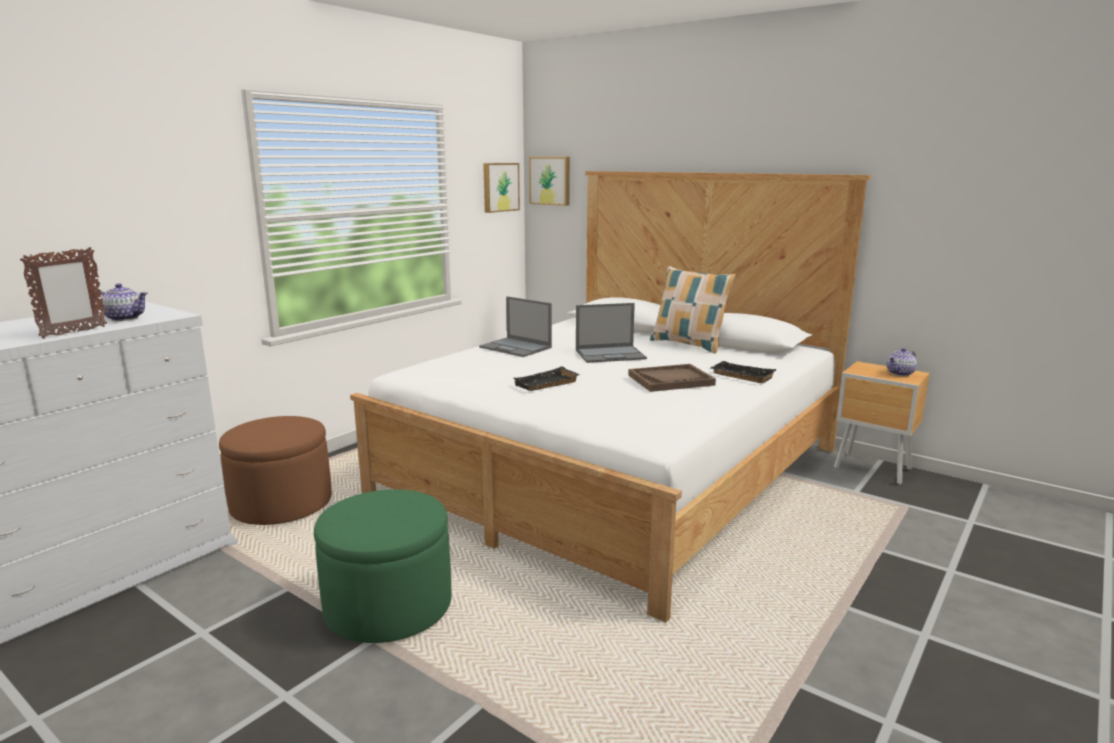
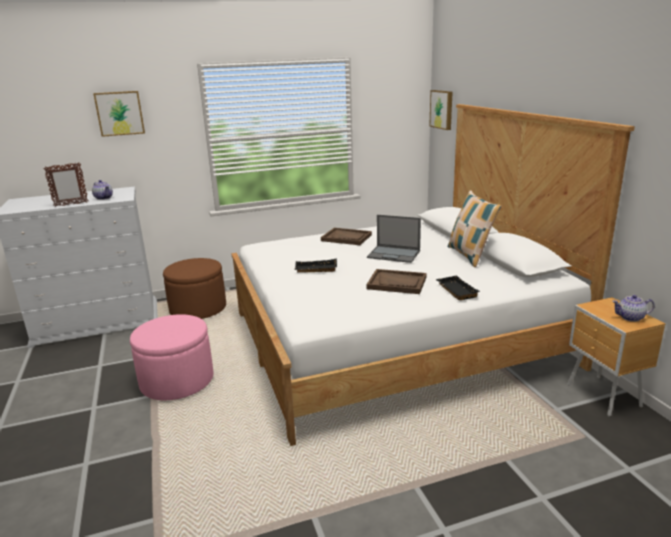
camera: 35 degrees right, 5 degrees up
(388, 607) = (177, 381): green ottoman -> pink ottoman
(500, 187) = (404, 114): picture -> picture (120, 113)
(516, 347) = (346, 238): laptop -> brown tray

